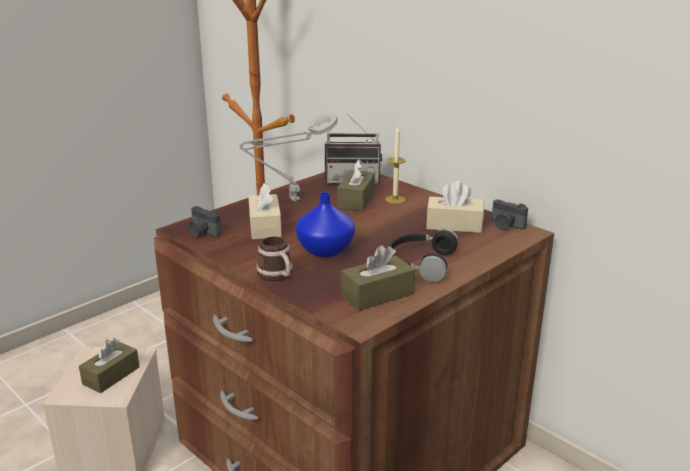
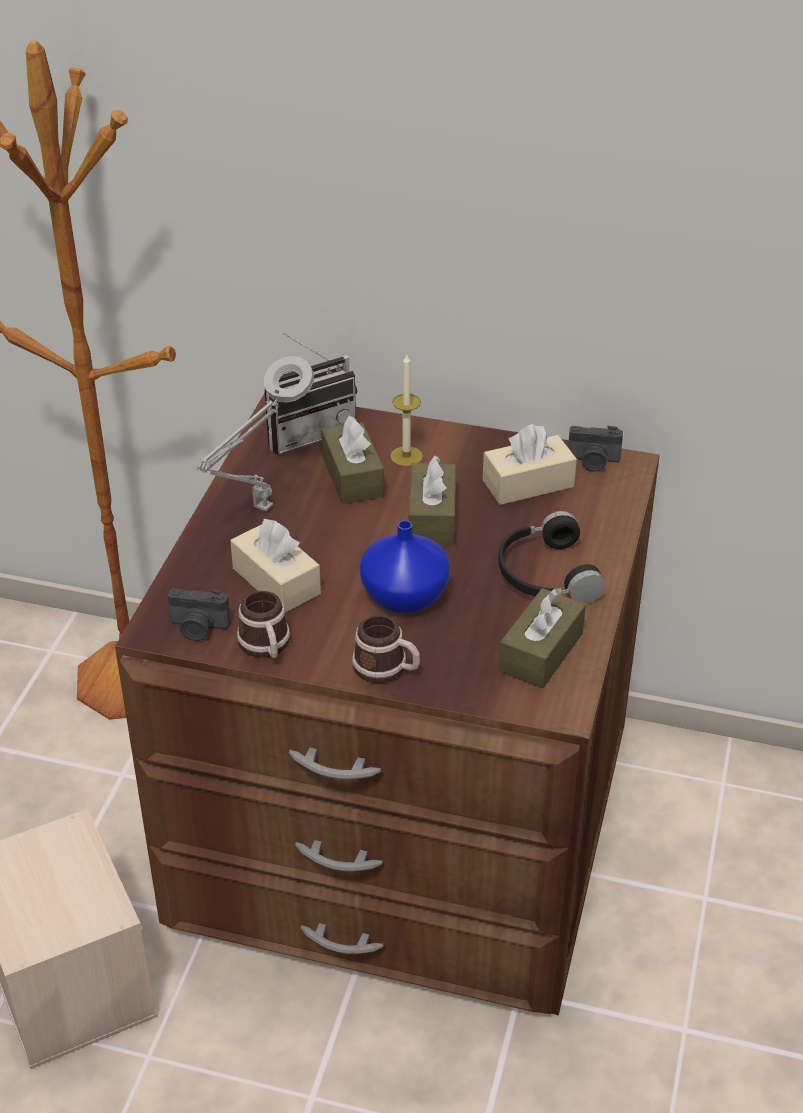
camera: 30 degrees left, 15 degrees up
(111, 375) = (64, 883): brown tissue box -> brown tissue box (432, 517)
(226, 249) = (266, 647): none -> mug

